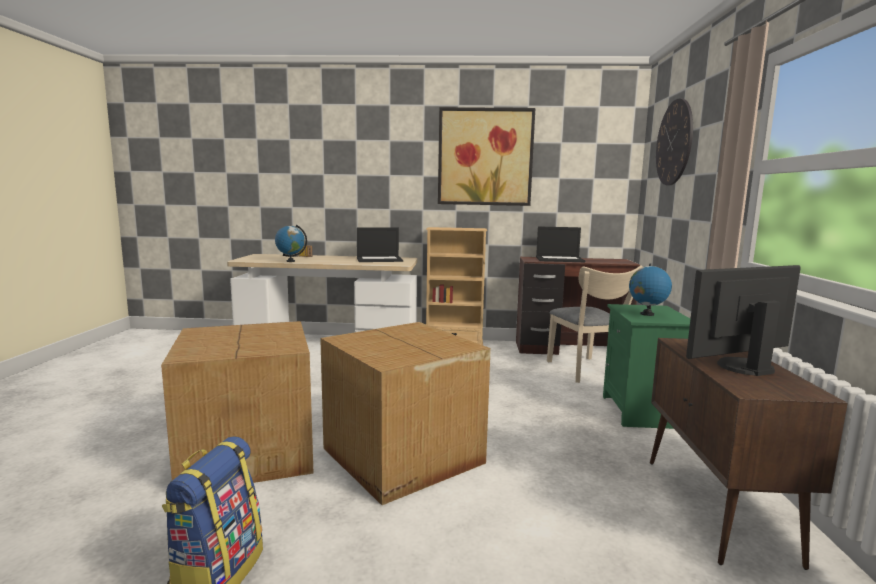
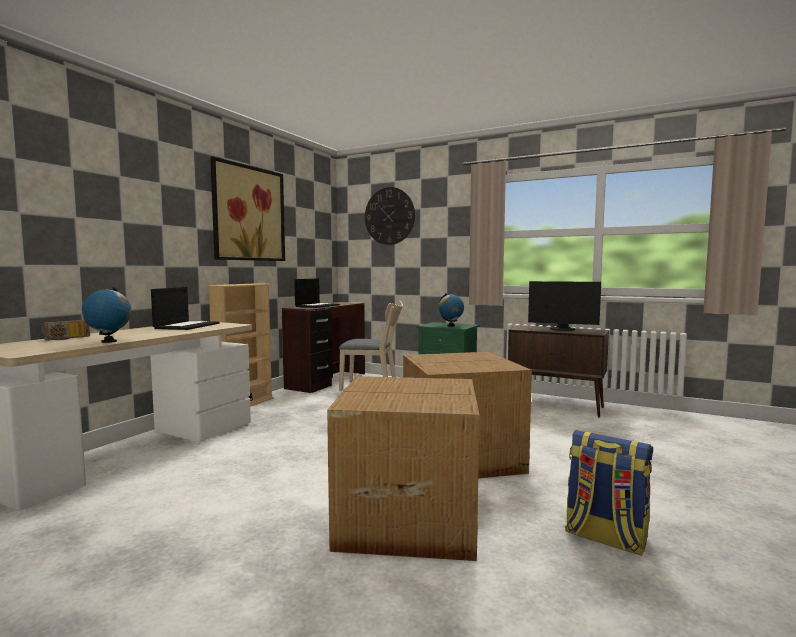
camera: 65 degrees left, 5 degrees down
(742, 366) = (562, 329): monitor -> monitor turned 75 degrees counterclockwise

